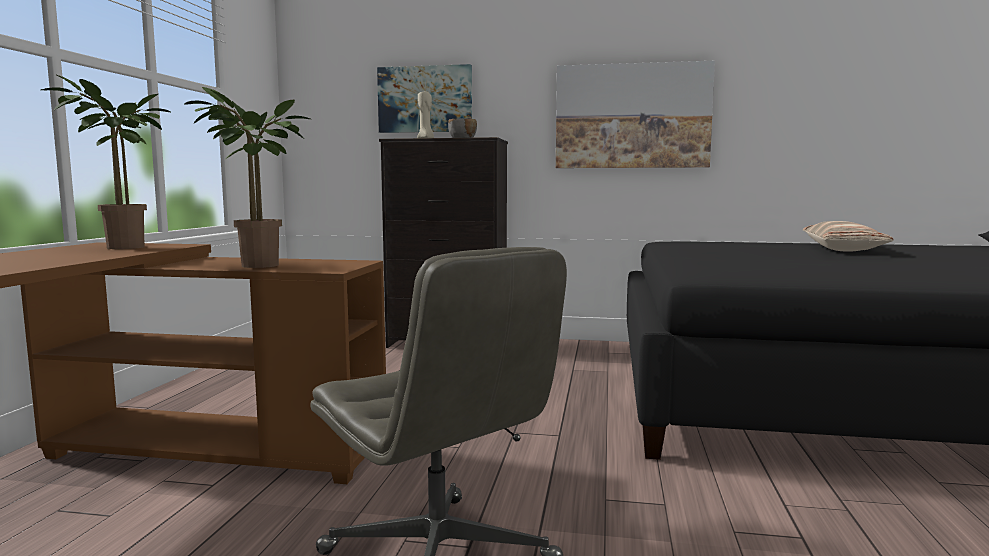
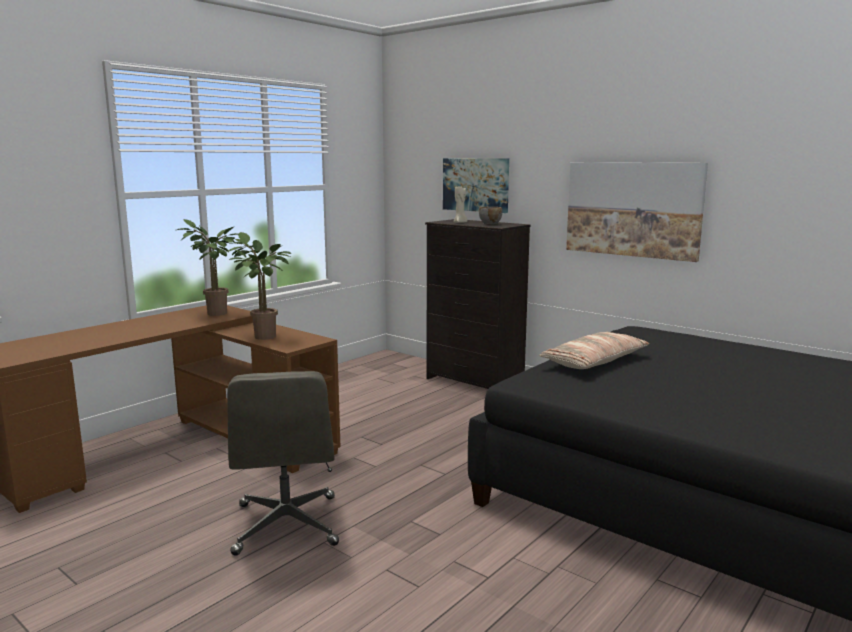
camera: 30 degrees right, 5 degrees up
(842, 249) = (754, 365): pillow -> pillow (595, 362)

